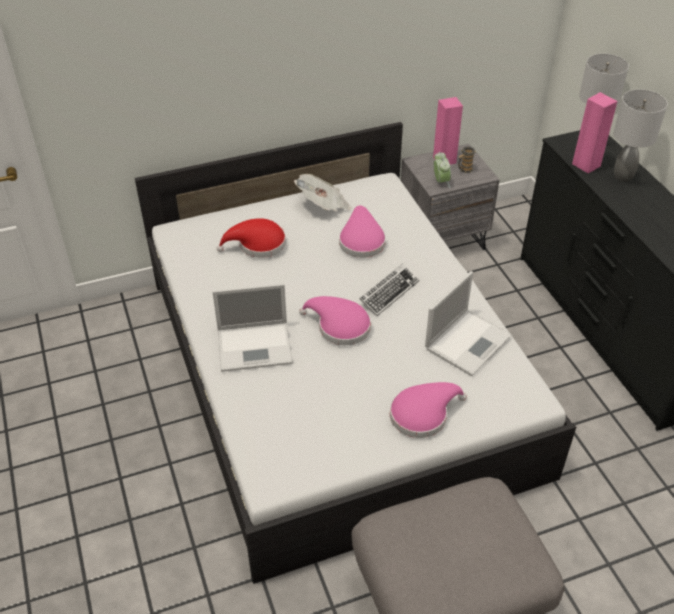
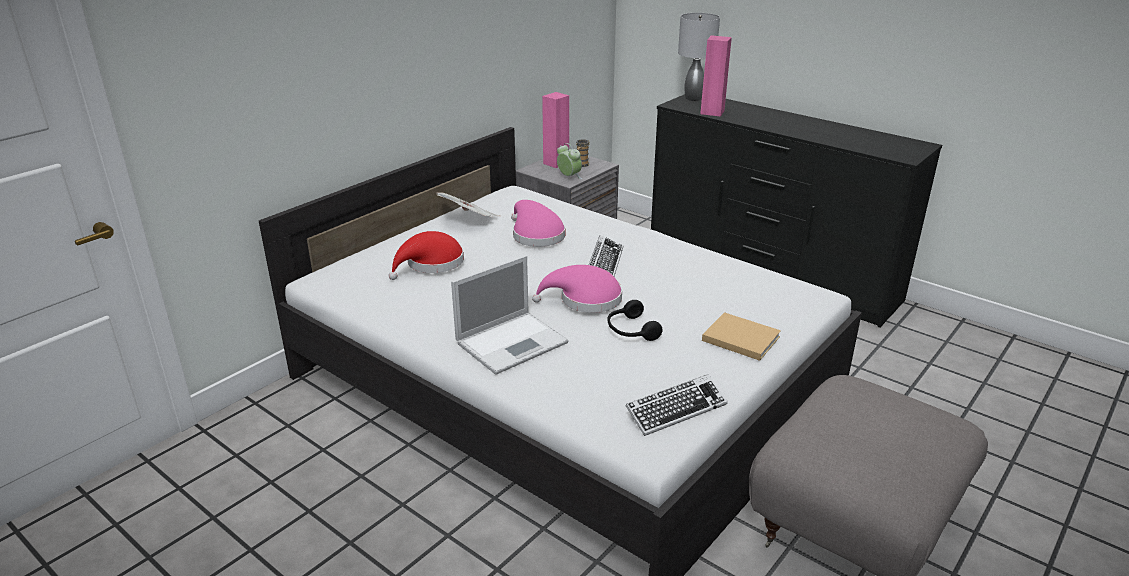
camera: 30 degrees left, 15 degrees down
(314, 458) = (676, 410): none -> keyboard
(347, 371) = (630, 330): none -> black headphones
(422, 414) = (738, 338): pink hat -> beige book
(468, 341) = (717, 274): laptop -> none
(623, 176) = (749, 112): grey table lamp -> none

